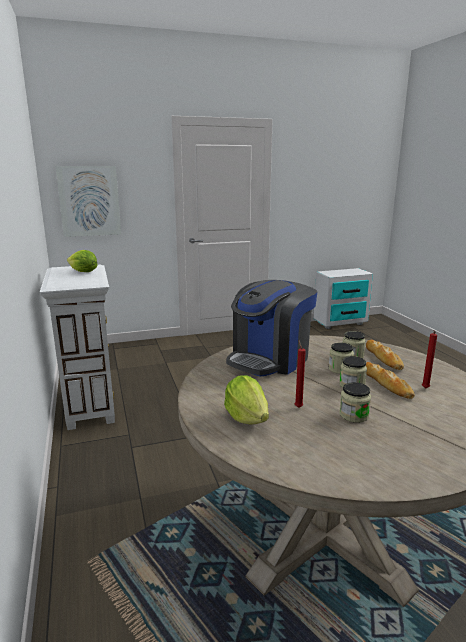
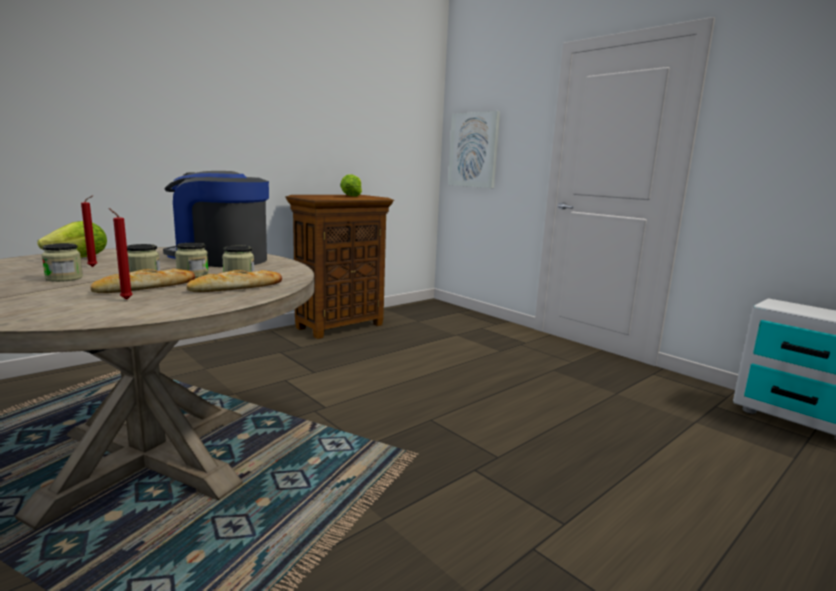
camera: 65 degrees right, 5 degrees down
(89, 405) = (340, 326): white cabinet -> brown cabinet

